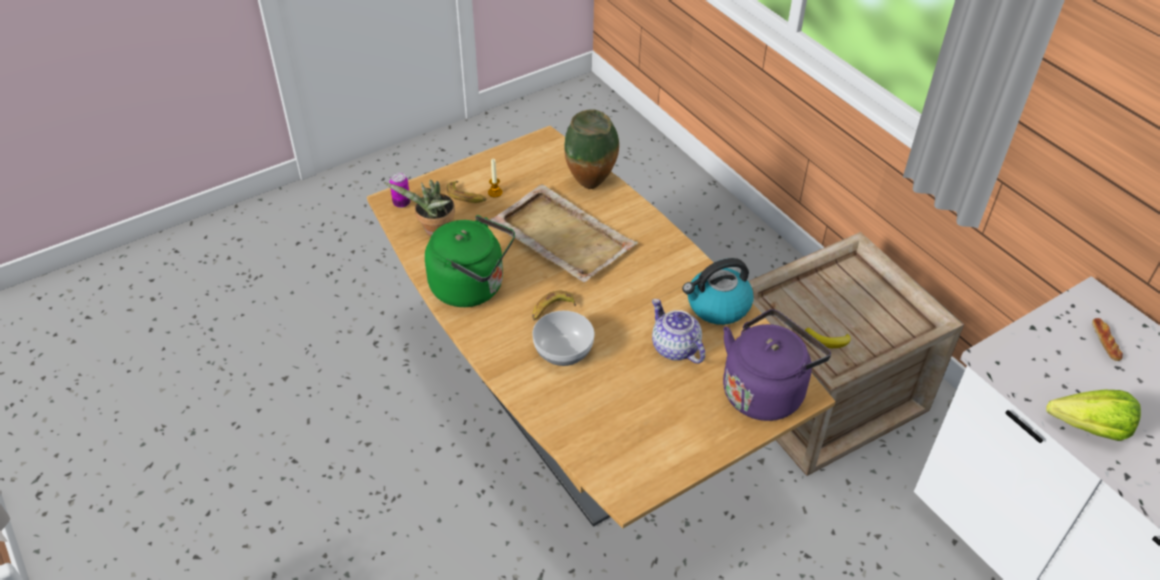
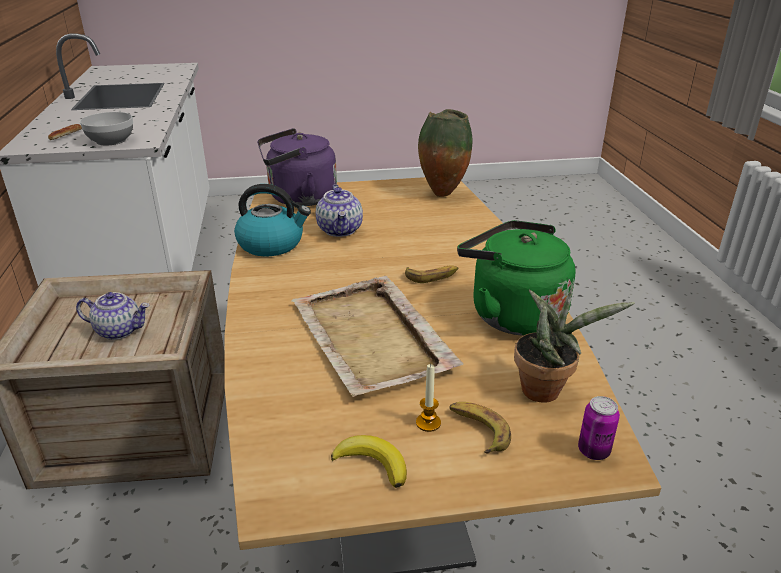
camera: 155 degrees left, 15 degrees down
(563, 351) = (441, 248): bowl -> bowl (110, 141)
(591, 187) = (278, 388): vase -> vase (442, 193)
(827, 341) = (157, 312): banana -> banana (372, 463)
(831, 312) = (119, 330): none -> teapot
(1081, 426) = (155, 119): lettuce -> none

